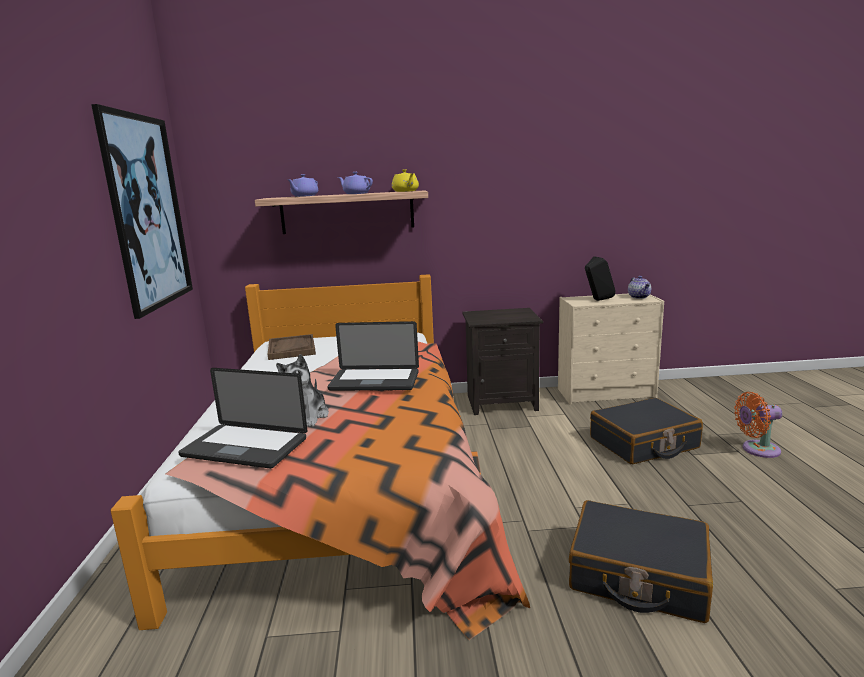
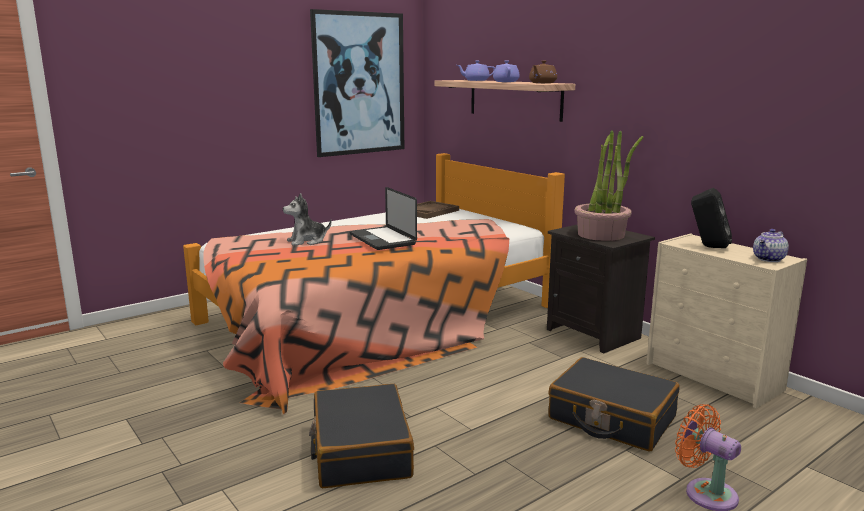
camera: 55 degrees right, 0 degrees up
(245, 447) = (249, 241): laptop -> none
(405, 191) = (542, 83): yellow teapot -> brown teapot
(505, 316) = (601, 234): none -> potted plant

